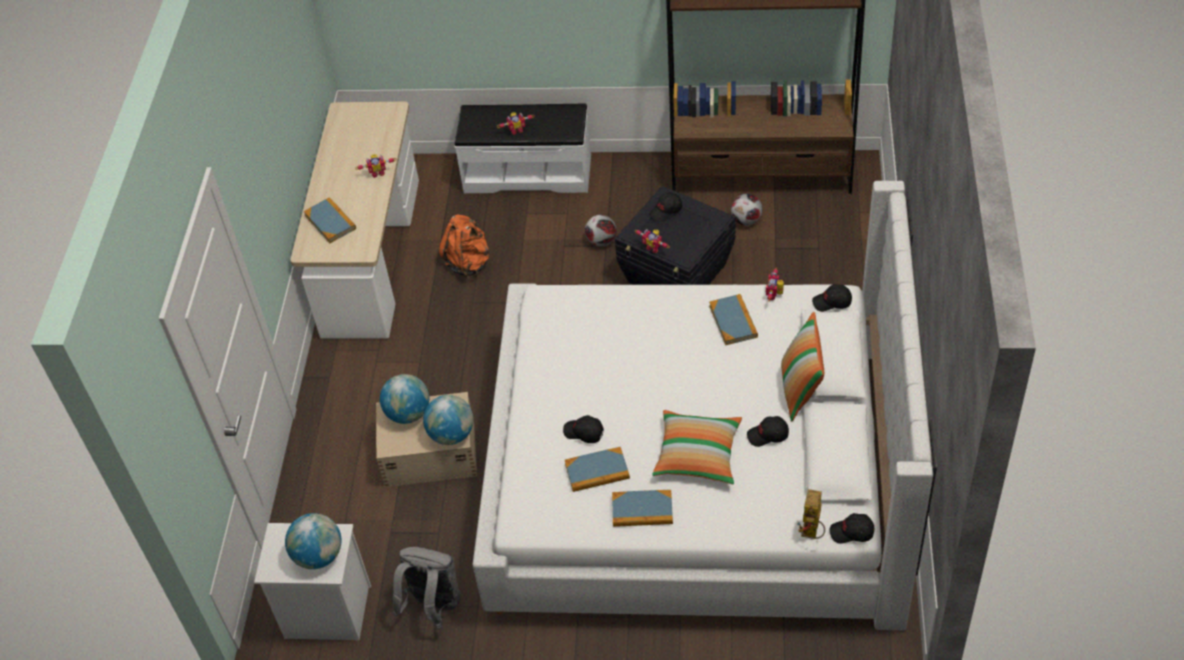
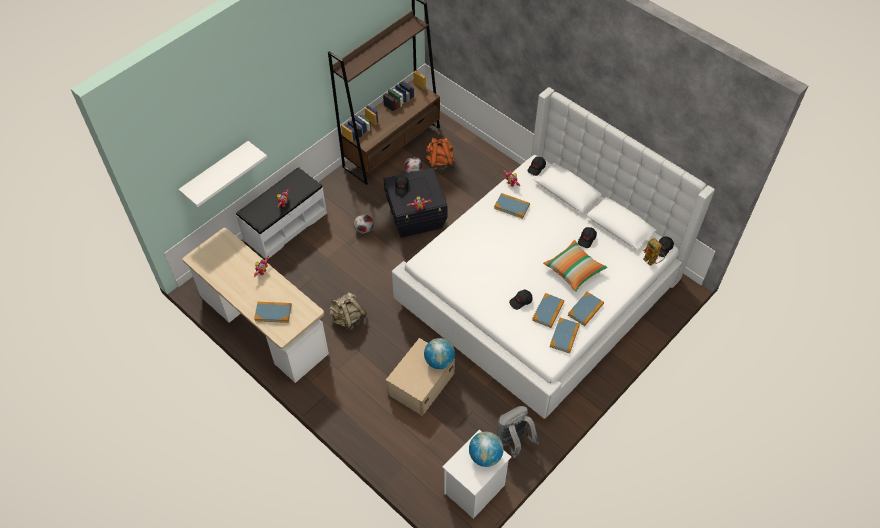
camera: 55 degrees left, 5 degrees up
(408, 413) = (407, 370): globe -> none
(437, 25) = (216, 172): none -> white shelf
(455, 321) = (348, 319): none -> beige backpack
(468, 263) = (316, 289): orange backpack -> orange backpack (440, 162)
(573, 515) = (564, 336): none -> book
(801, 389) = (573, 211): pillow -> none

